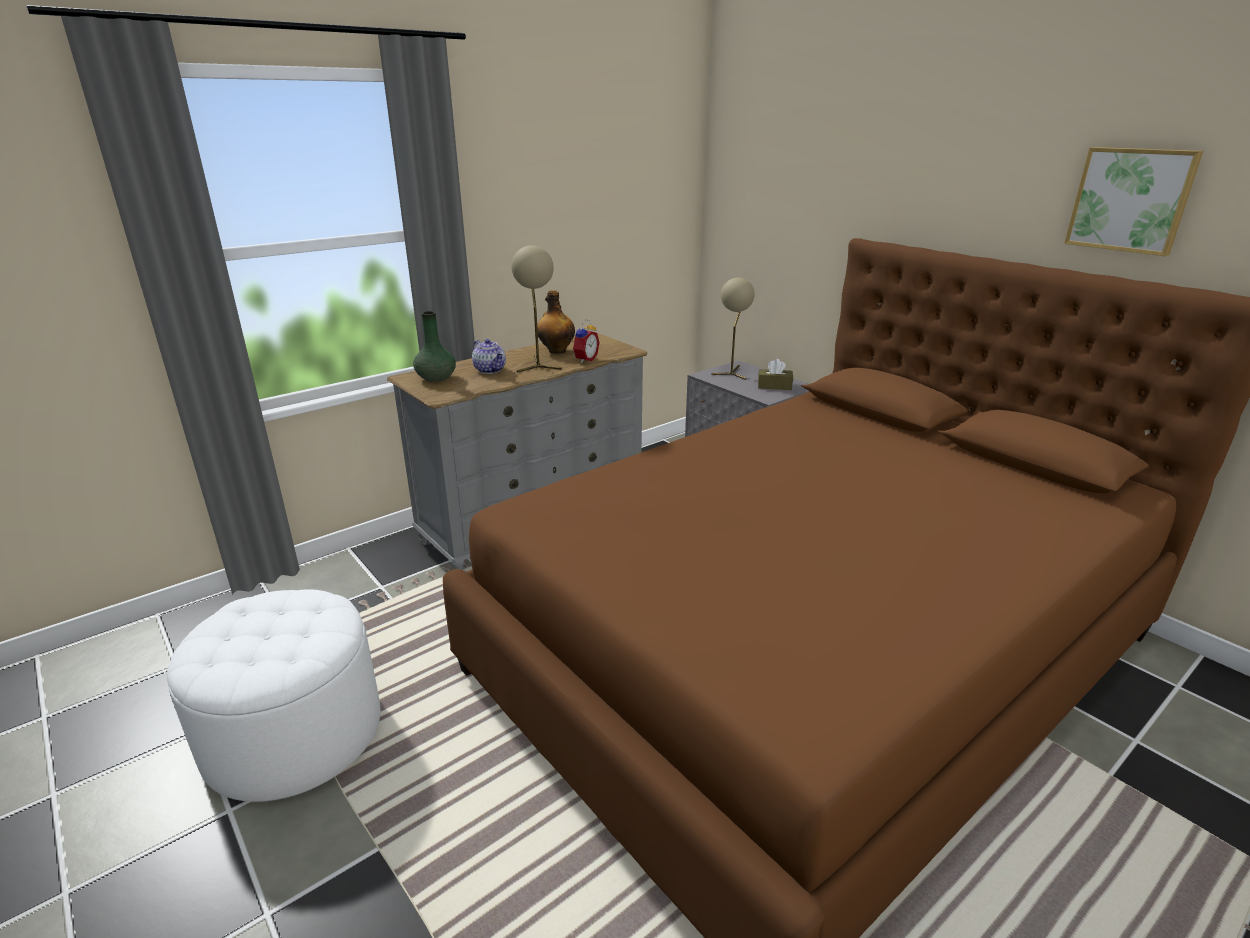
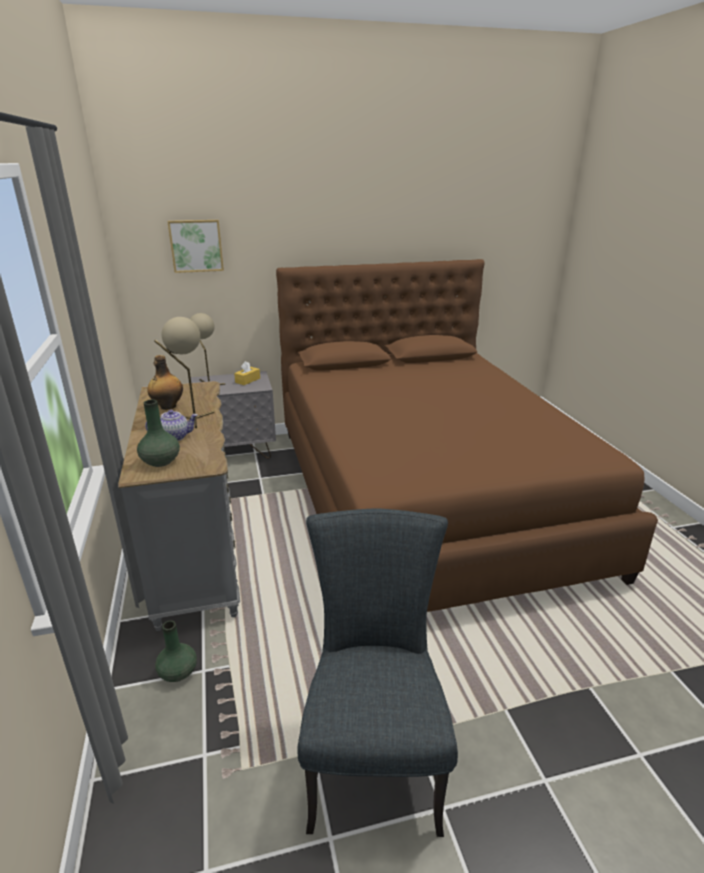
camera: 65 degrees left, 0 degrees up
(294, 734) = (373, 755): white ottoman -> grey chair
(375, 574) = (177, 672): none -> green vase
(584, 360) = (204, 401): alarm clock -> none
(774, 386) = (247, 380): brown tissue box -> yellow tissue box
(1131, 200) = (415, 225): picture -> picture (196, 245)

